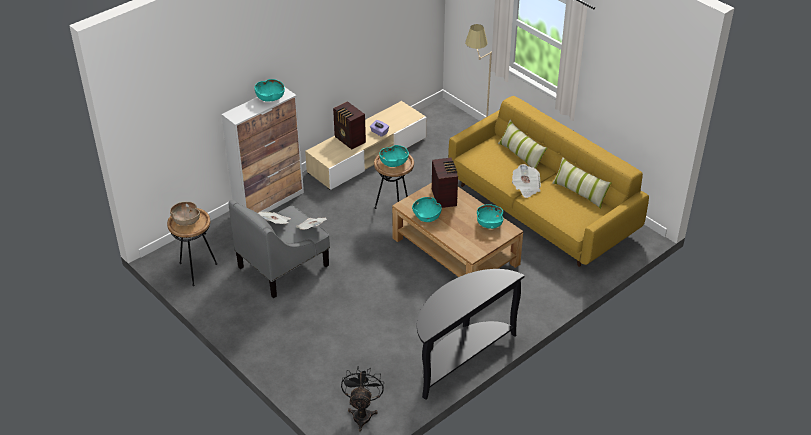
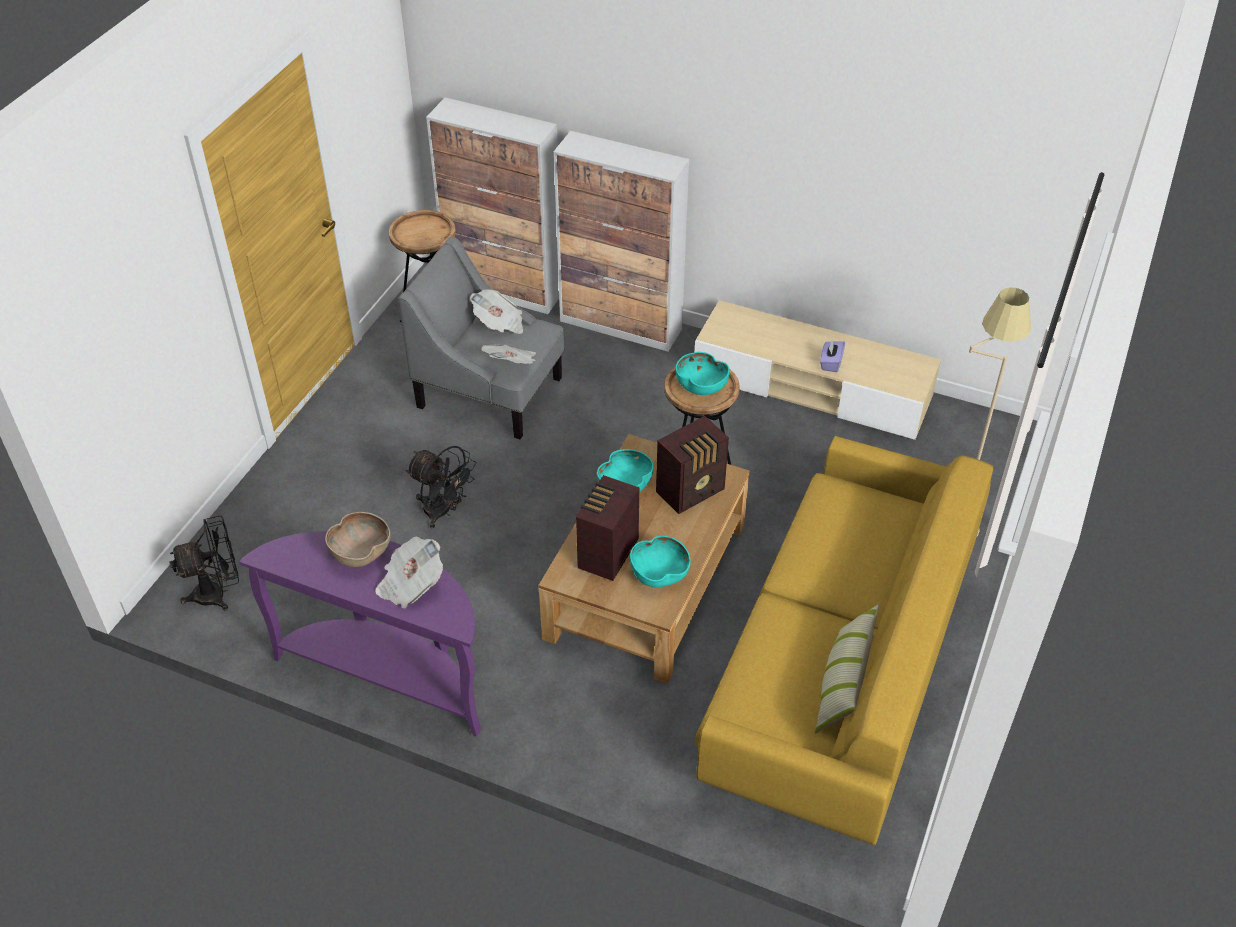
camera: 65 degrees right, 5 degrees up
(186, 221) = (422, 228): brown bowl -> brown bowl (360, 552)
(201, 236) = (504, 289): none -> cabinet
(270, 98) = (645, 159): turquoise bowl -> none
(350, 140) = (782, 337): radio -> radio (606, 554)
(362, 309) = (443, 512): none -> black fan
(460, 357) = (389, 673): black console table -> purple console table
(521, 155) = (890, 558): pillow -> none
(526, 187) = (798, 595): newspaper -> newspaper (410, 584)

